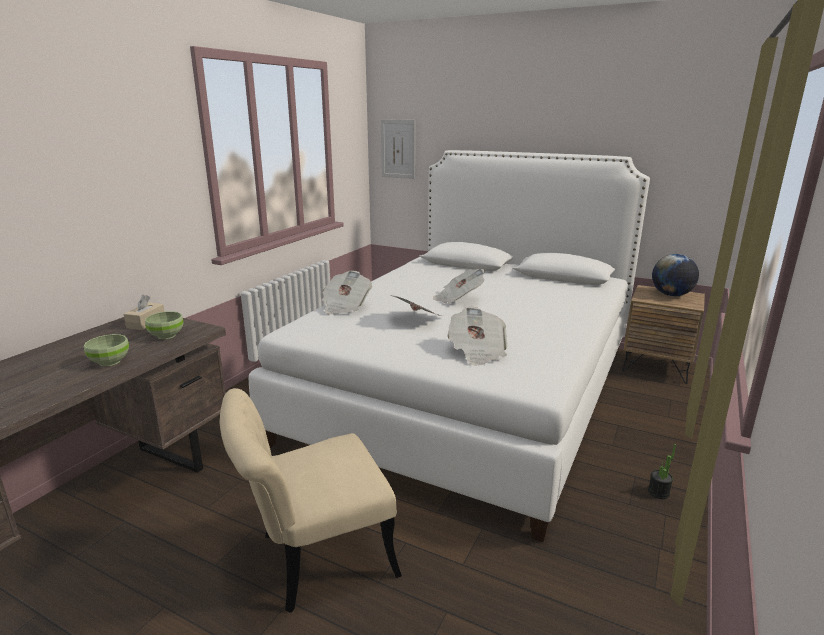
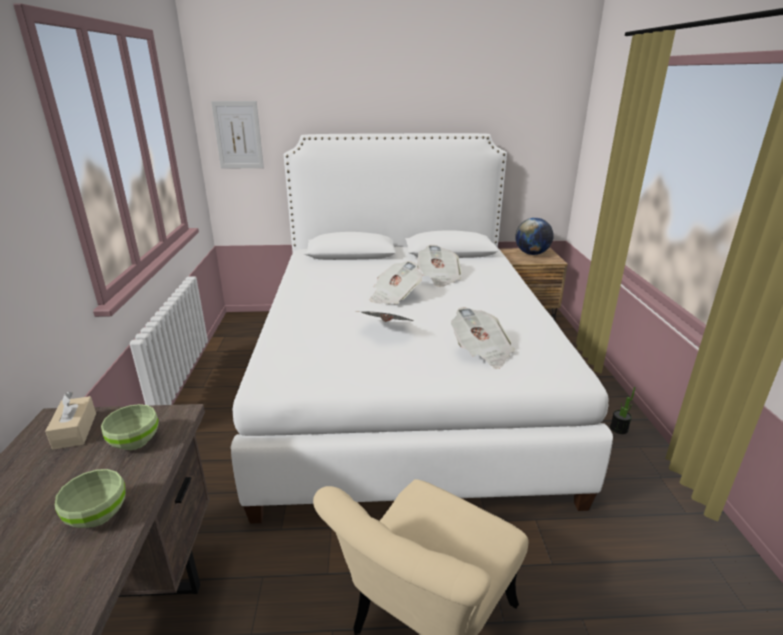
camera: 30 degrees left, 5 degrees up
(345, 306) = (293, 332): newspaper -> newspaper (438, 278)

